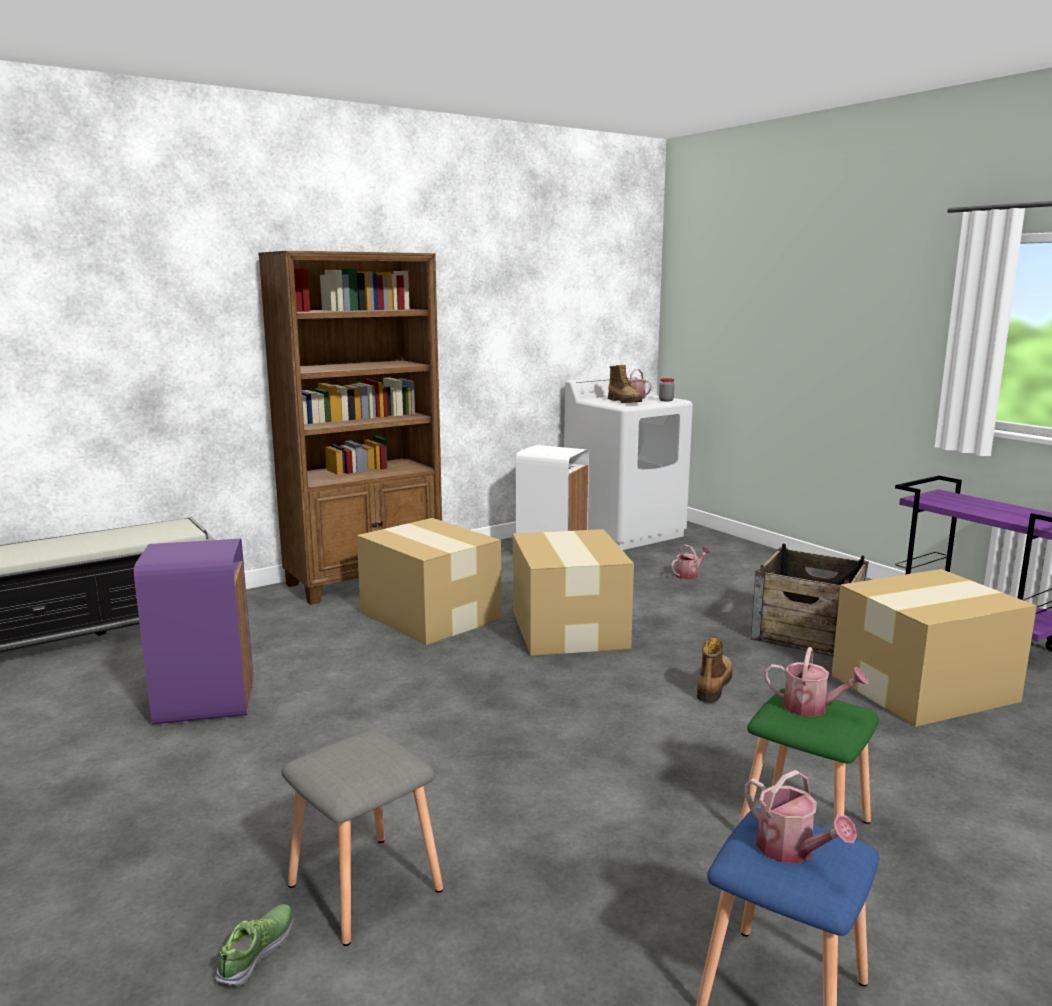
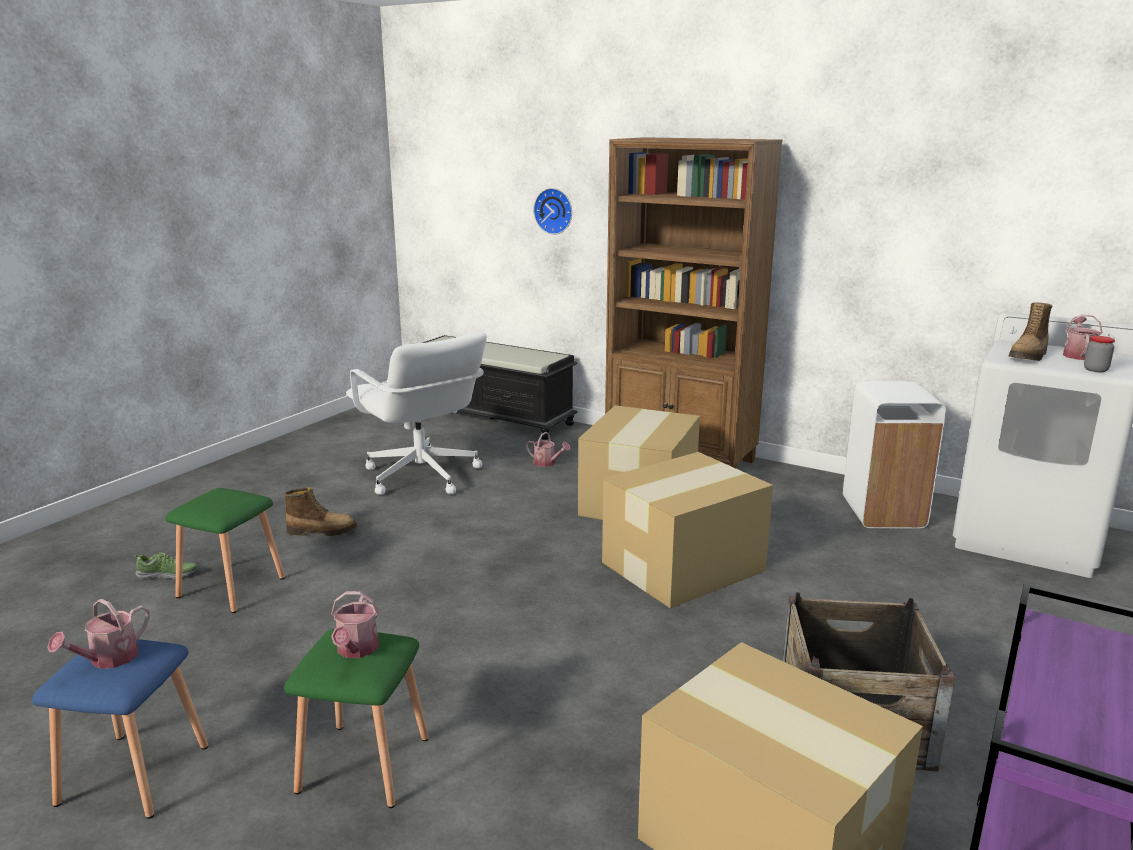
camera: 65 degrees right, 5 degrees up
(138, 345) = (554, 211): none -> wall clock
(206, 704) = (421, 476): purple trash can -> white office chair
(363, 889) = (229, 587): grey stool -> green stool
(689, 575) = (940, 606): watering can -> watering can (547, 463)
(713, 686) = (624, 671): boot -> boot (322, 531)

